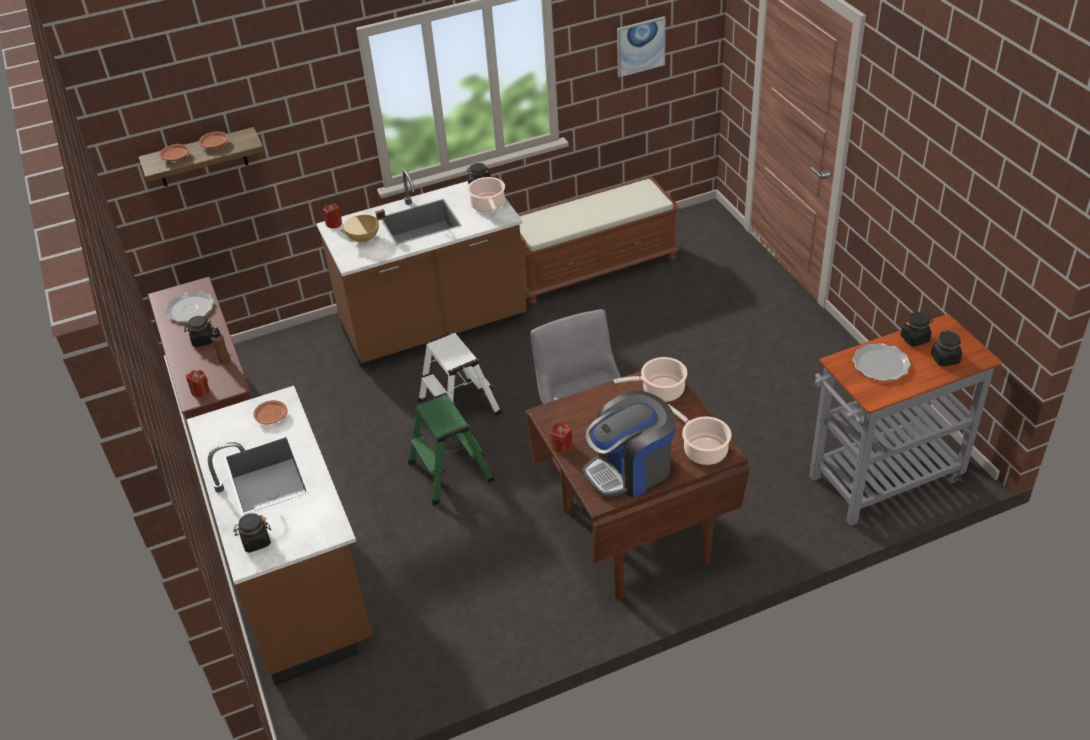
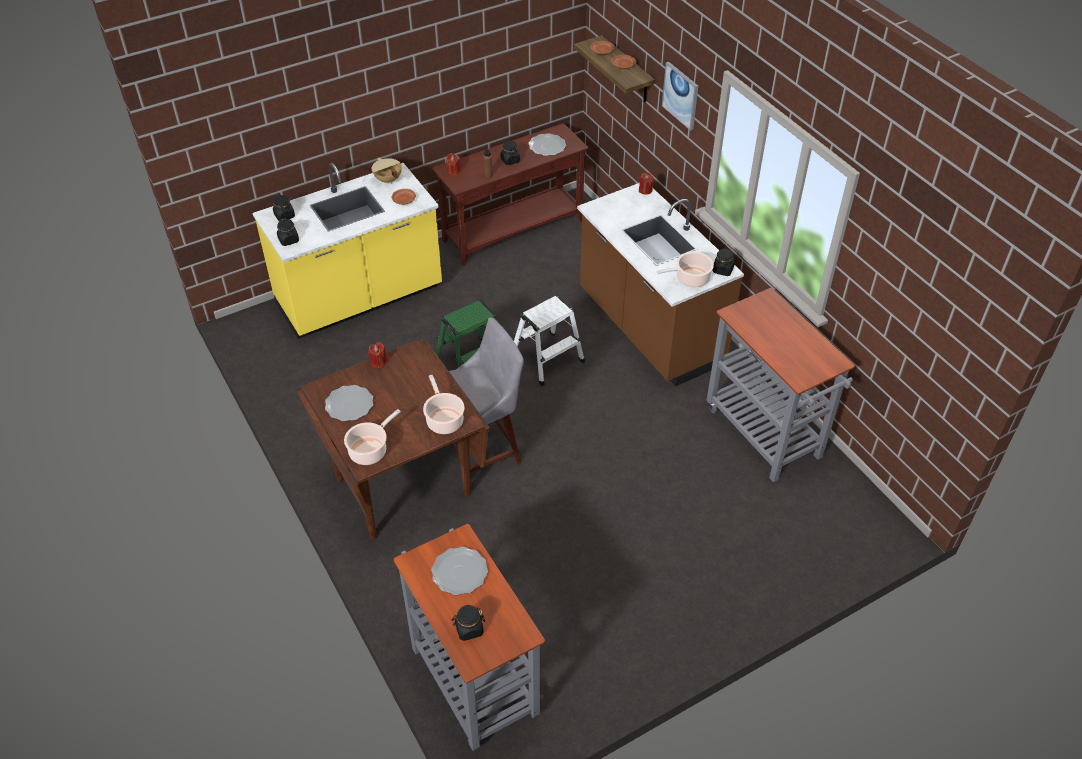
camera: 80 degrees right, 5 degrees up
(300, 583) = (360, 299): brown counter -> yellow counter
(364, 239) = (626, 211): beige cooking pot -> beige cooking pot (387, 180)
(594, 267) = (764, 434): brown bench -> grey cart
(630, 470) = (349, 405): coffee machine -> plate
(640, 46) = (909, 314): picture -> picture (681, 95)
(915, 338) = (500, 605): black jar -> black jar (288, 240)

